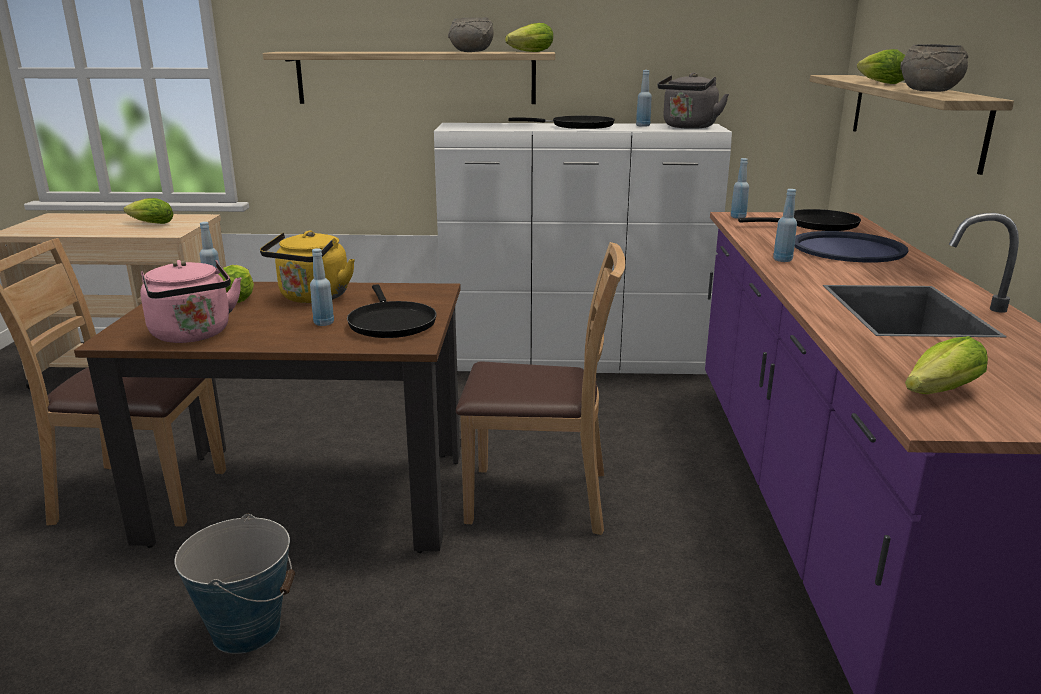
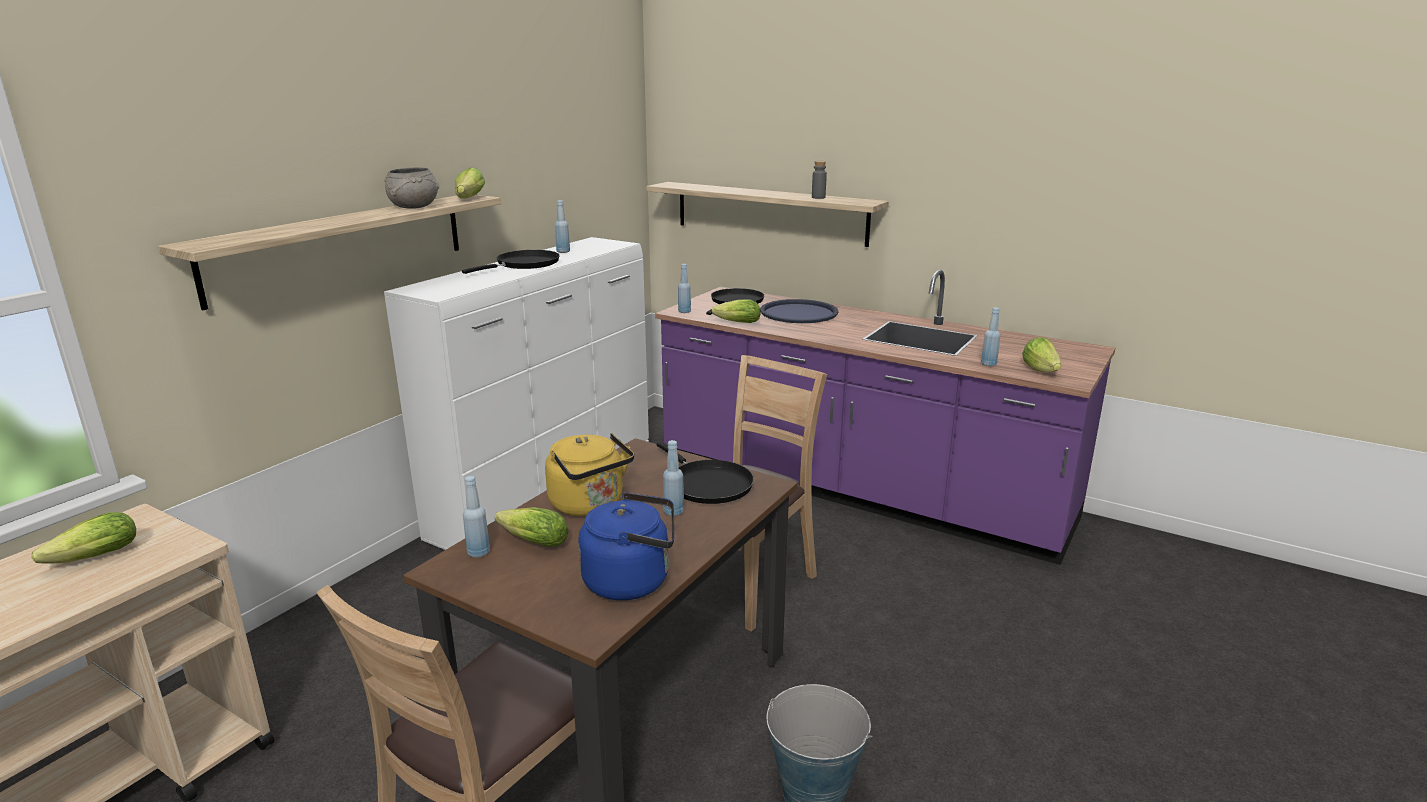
camera: 60 degrees left, 0 degrees up
(193, 335) = (632, 581): pink kettle -> blue kettle
(391, 323) = (707, 484): black frying pan -> black frying pan turned 45 degrees clockwise
(688, 127) = (597, 245): grey kettle -> none
(782, 260) = (802, 332): blue bottle -> blue bottle (988, 364)
(878, 83) = (747, 192): lettuce -> lettuce (735, 323)
(929, 91) = (818, 197): grey bowl -> grey bottle

